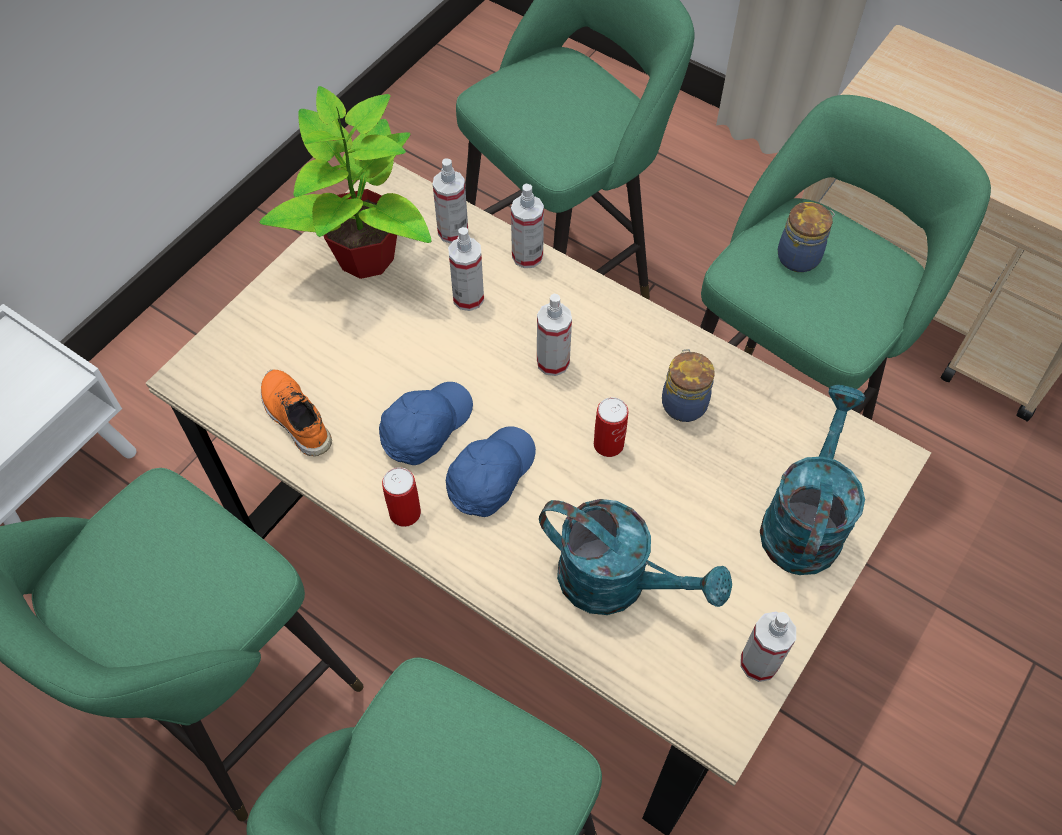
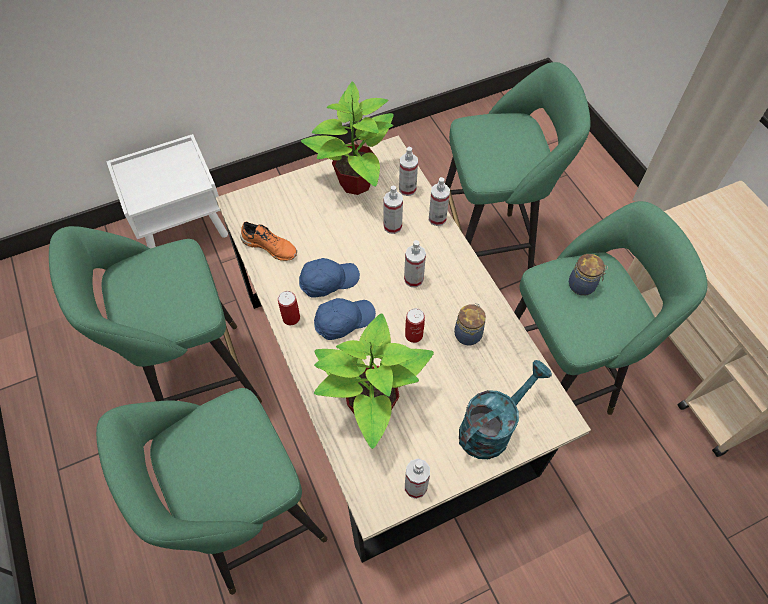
camera: 30 degrees right, 0 degrees up
(295, 418) = (270, 246): orange shoe -> orange shoe turned 120 degrees clockwise
(618, 583) = (371, 407): turquoise watering can -> potted plant

